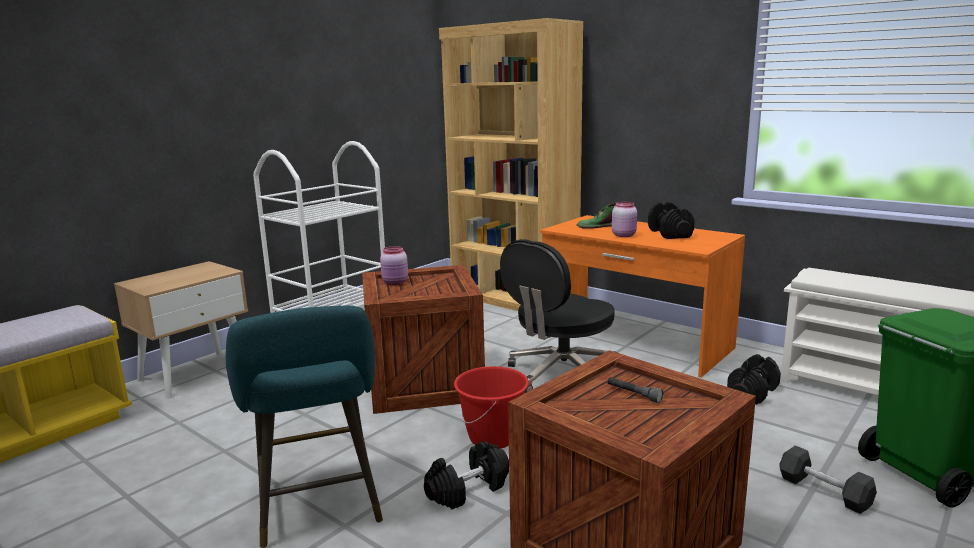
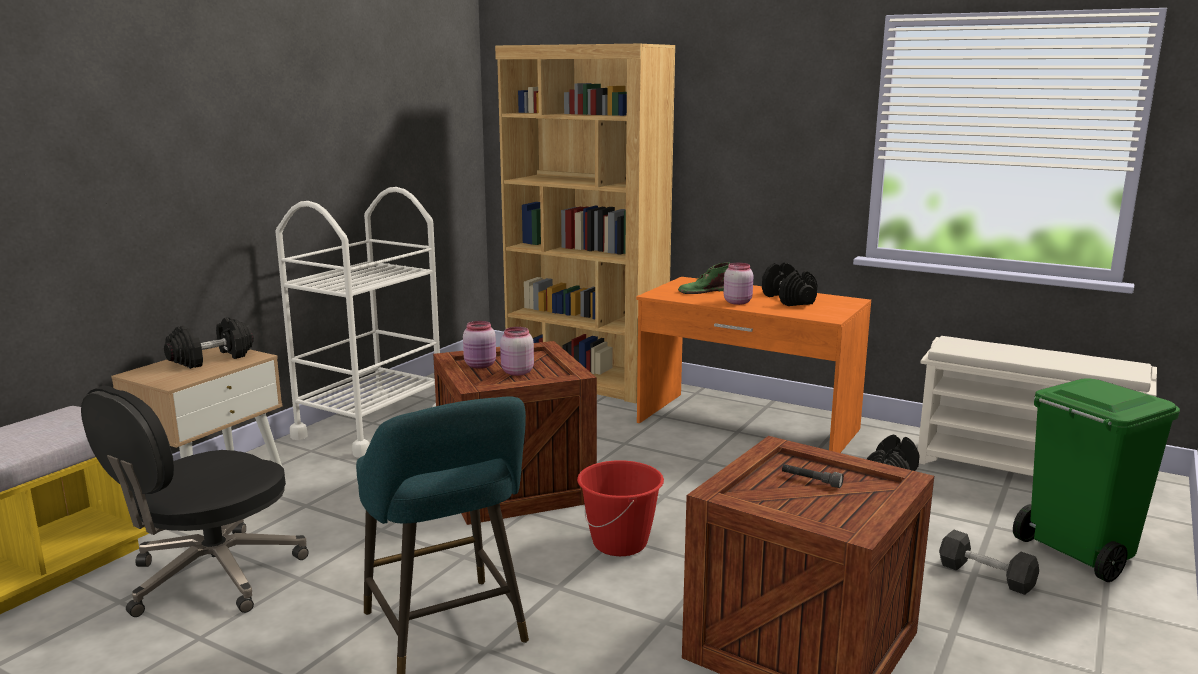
camera: 10 degrees left, 0 degrees up
(421, 289) = (516, 372): none -> pink jar
(468, 489) = (612, 600): black dumbbell -> black dumbbell (211, 359)
(560, 374) = (673, 468): black office chair -> black office chair (211, 577)

